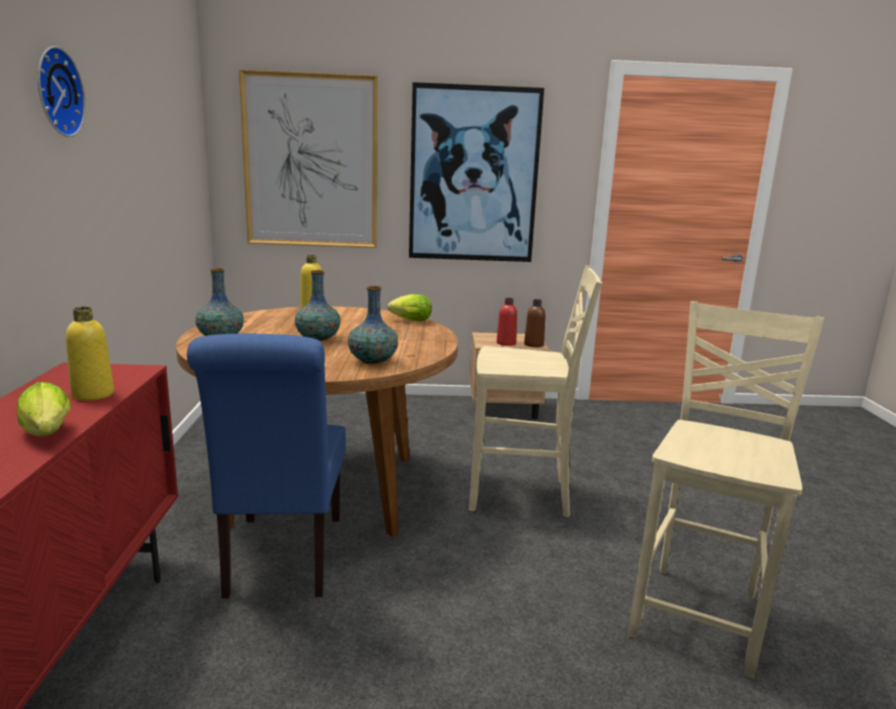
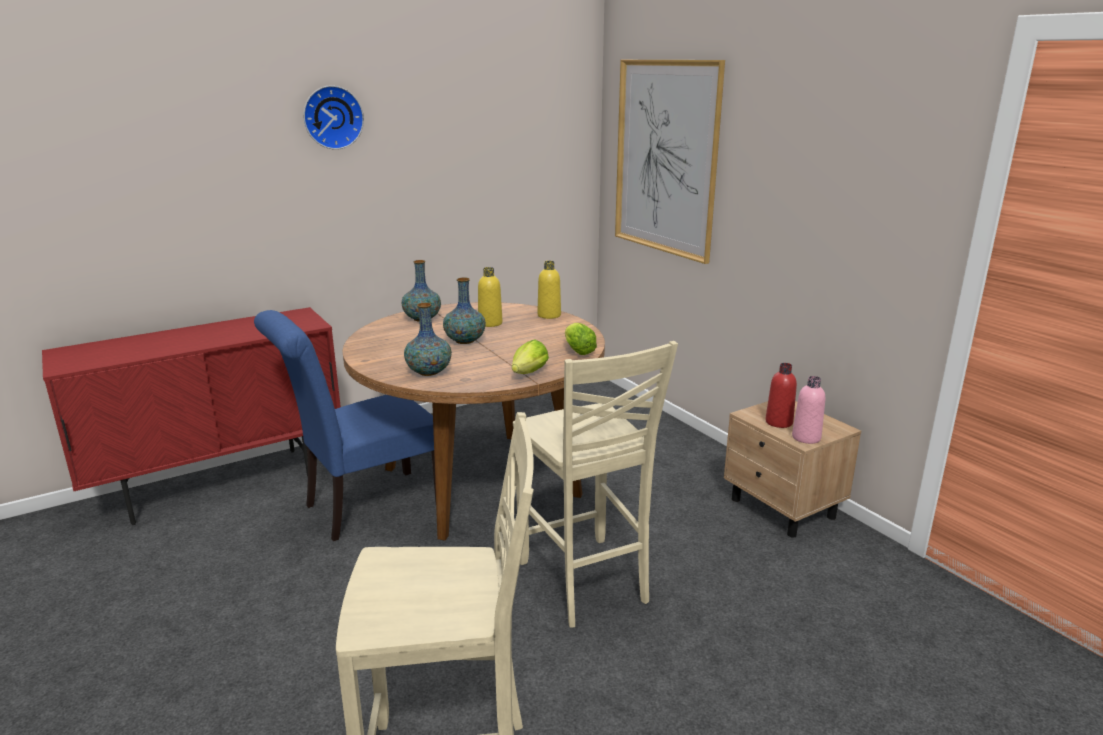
camera: 60 degrees right, 5 degrees up
(47, 435) = (188, 345): lettuce -> lettuce (527, 374)
(93, 394) = (258, 331): yellow bottle -> yellow bottle (490, 323)
(474, 175) = (808, 190): picture -> none
(533, 344) = (806, 437): brown bottle -> pink bottle

